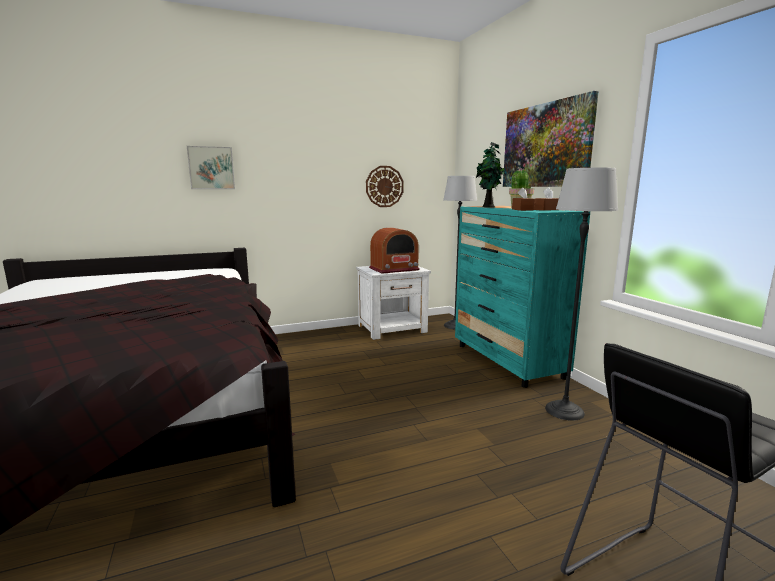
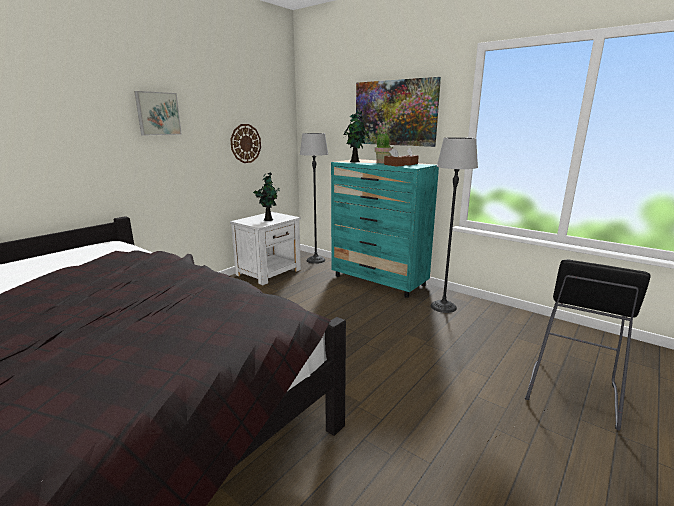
camera: 30 degrees left, 5 degrees up
(211, 168) = (76, 131): picture -> picture (157, 113)
(394, 269) = (268, 219): radio -> potted plant

